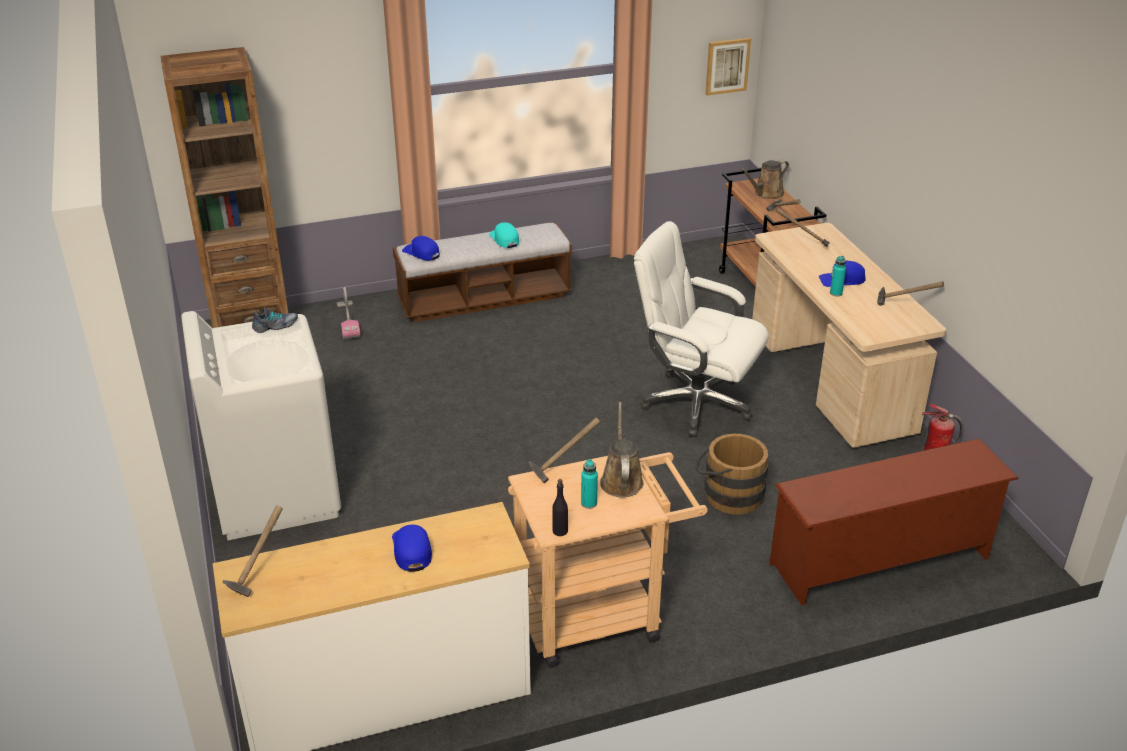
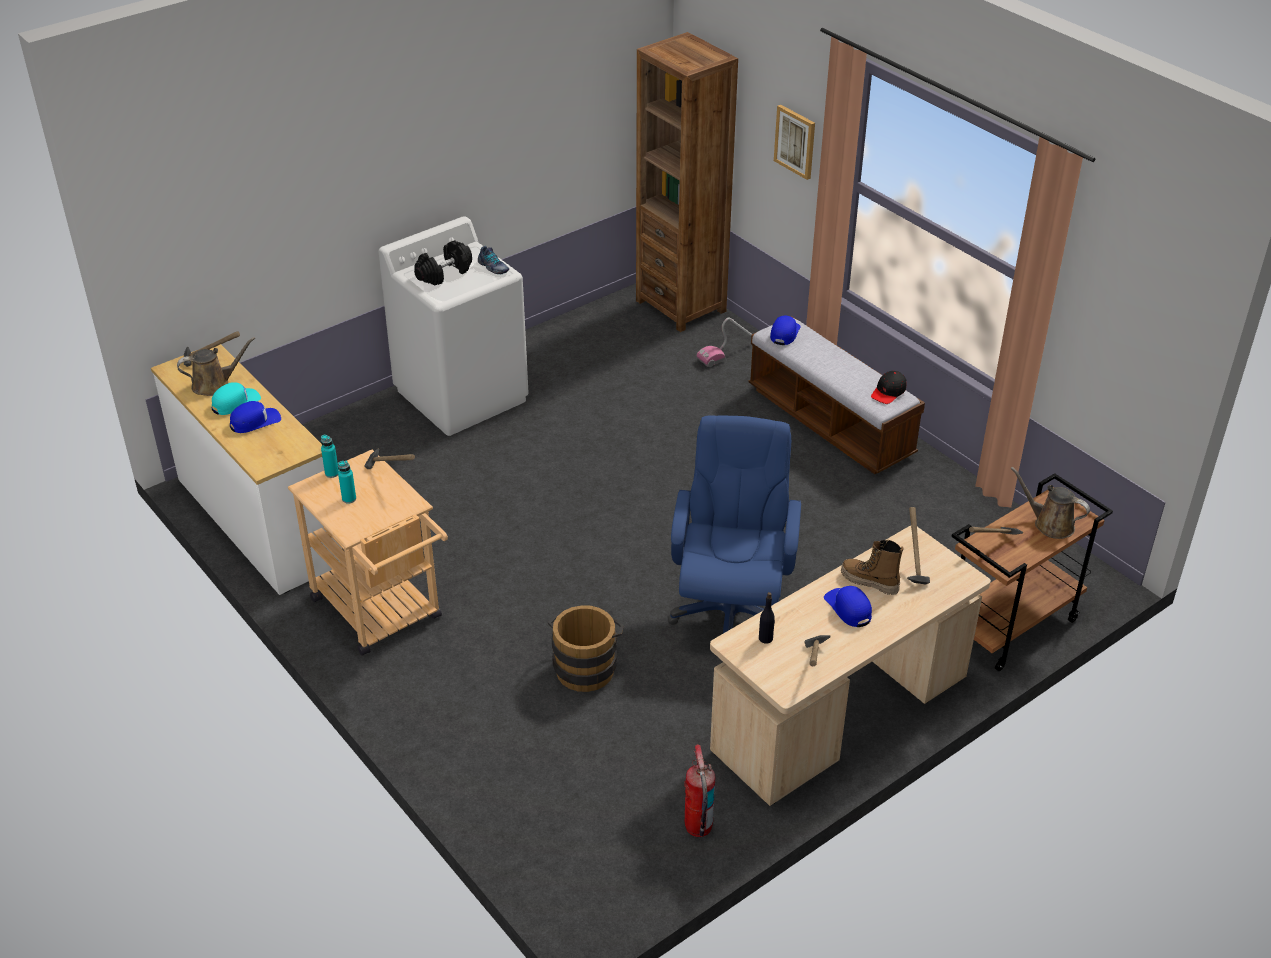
camera: 70 degrees right, 5 degrees up
(258, 357) = (444, 274): none -> black dumbbell
(504, 239) = (850, 375): turquoise cap -> turquoise cap (235, 402)
(538, 229) = (888, 392): none -> black cap
(560, 531) = (308, 491): black bottle -> black bottle (766, 638)
(621, 480) = (386, 509): brown watering can -> brown watering can (214, 384)
(695, 403) = (730, 613): white office chair -> blue office chair
(727, 66) = (1154, 367): picture -> picture (795, 141)
(815, 265) = (869, 582): none -> boot
(836, 293) = (813, 607): turquoise bottle -> turquoise bottle (332, 473)
(880, 562) = (527, 798): brown shoe rack -> none

